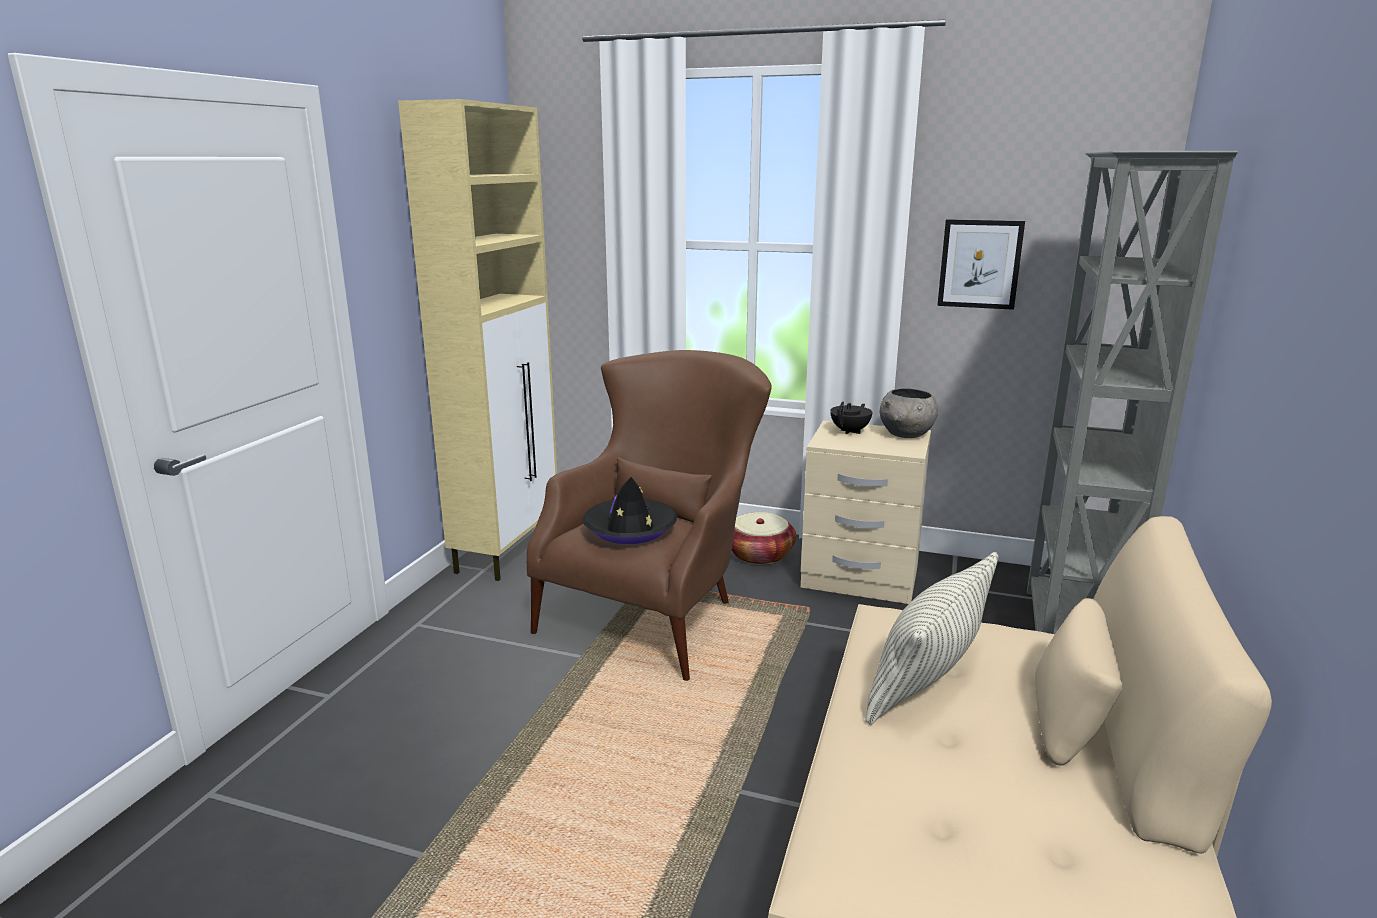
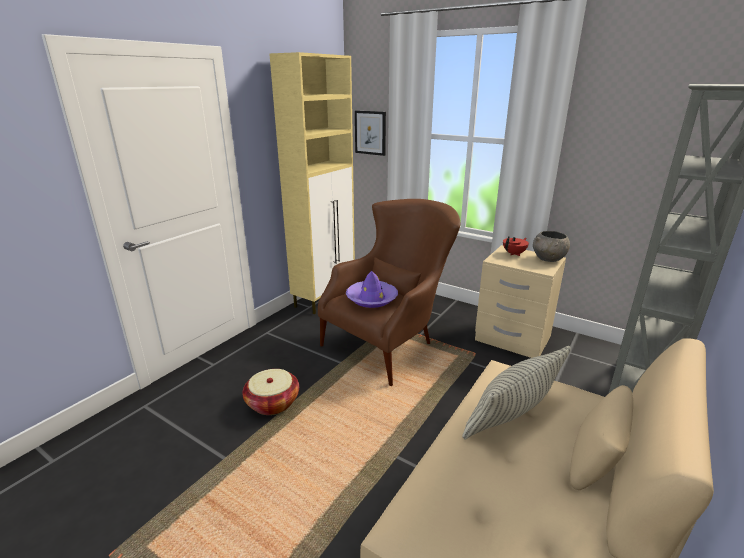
camera: 15 degrees right, 5 degrees up
(630, 529) = (371, 298): black hat -> purple hat
(759, 554) = (458, 317): basket -> basket (273, 403)
(850, 431) = (514, 254): black teapot -> red teapot
(980, 264) = (610, 156): picture -> picture (370, 132)

